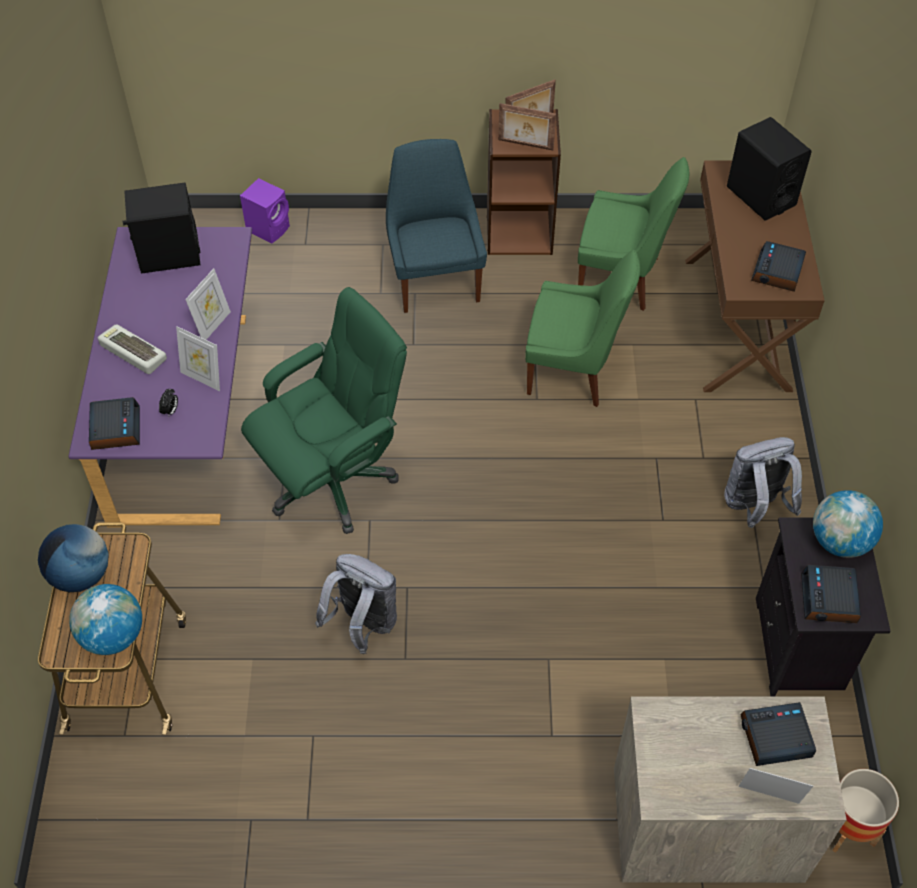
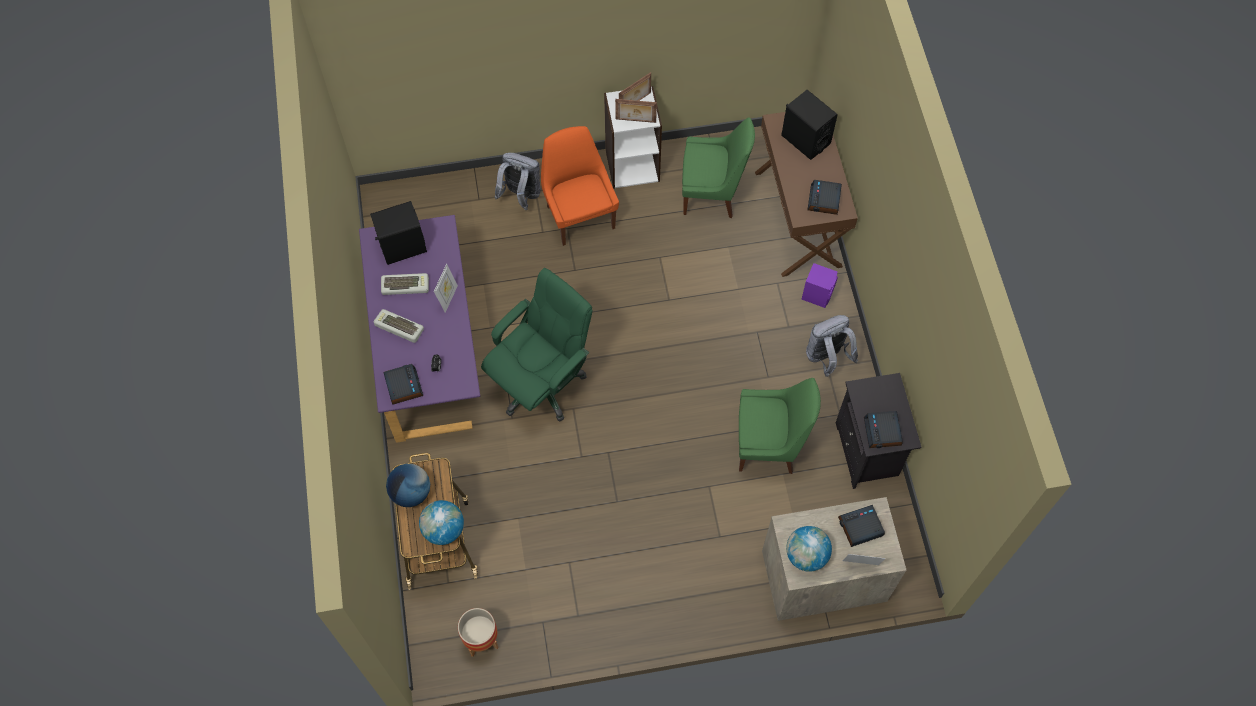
camera: 10 degrees left, 10 degrees up
(159, 301) = (406, 285): none -> keyboard
(203, 378) = (452, 339): picture frame -> none
(269, 228) = (449, 189): purple speaker -> purple speaker (817, 294)
(363, 625) = (584, 483): grey backpack -> grey backpack (521, 196)
(435, 280) = (579, 215): blue chair -> orange chair
(519, 231) = (632, 165): brown bookcase -> white bookcase
(573, 371) = (690, 274): green chair -> green chair (769, 445)
(839, 541) = (885, 392): globe -> globe (806, 555)
(848, 828) = (909, 564): planter -> planter (481, 639)

